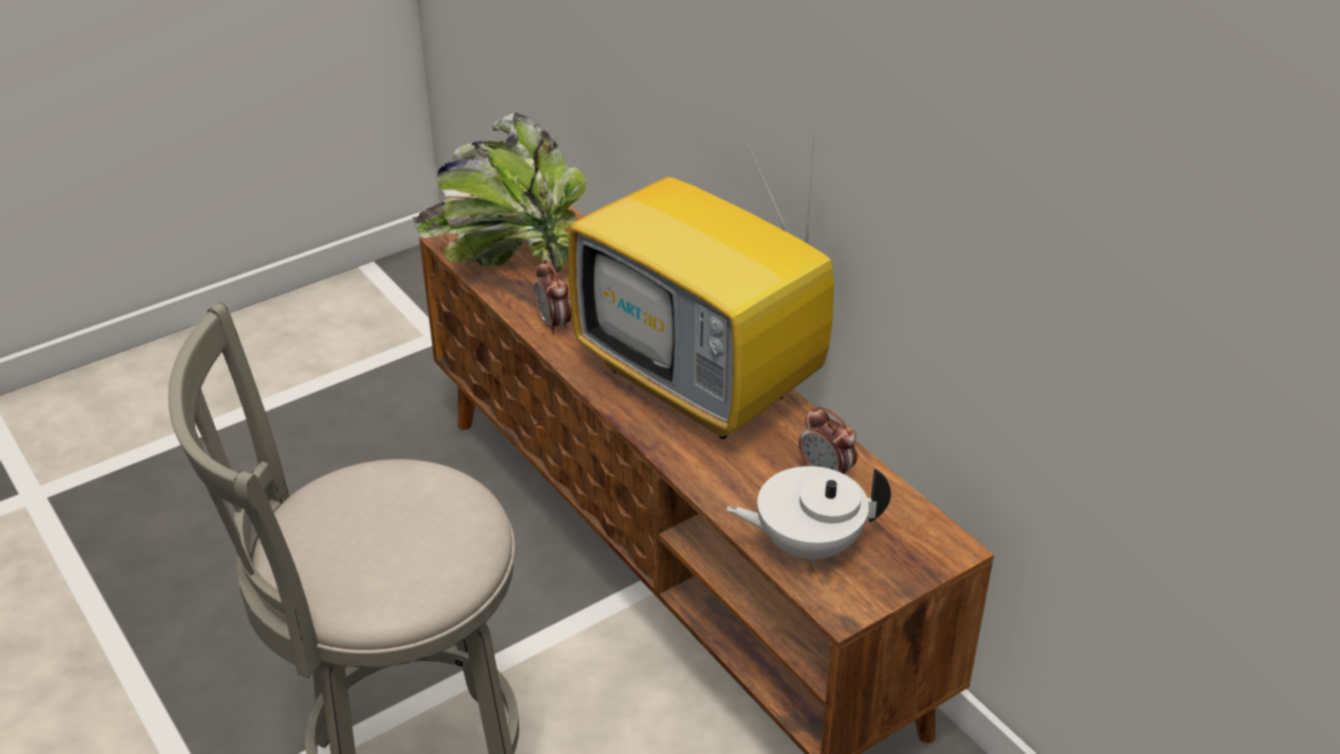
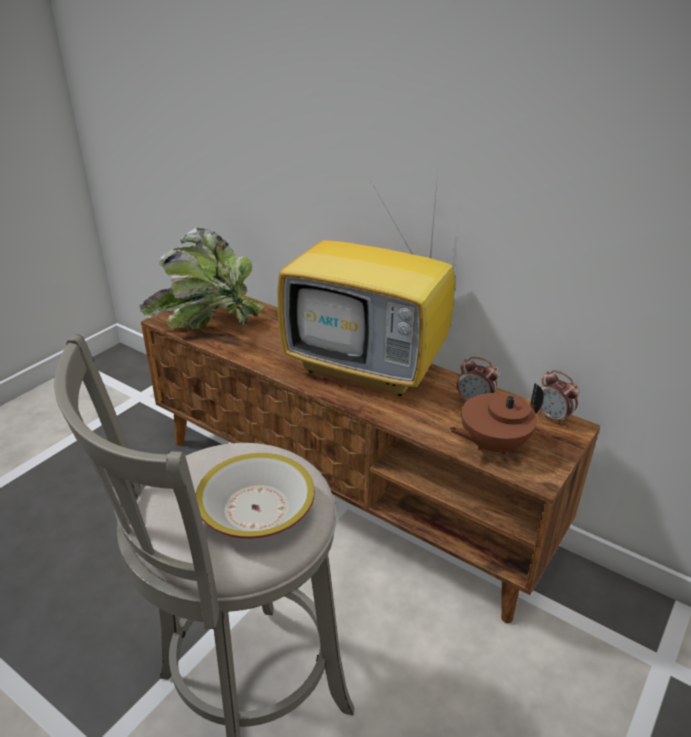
camera: 20 degrees left, 5 degrees down
(399, 553) = (255, 509): none -> bowl
(554, 324) = (255, 352): alarm clock -> alarm clock (552, 417)
(807, 544) = (492, 444): white teapot -> brown teapot

